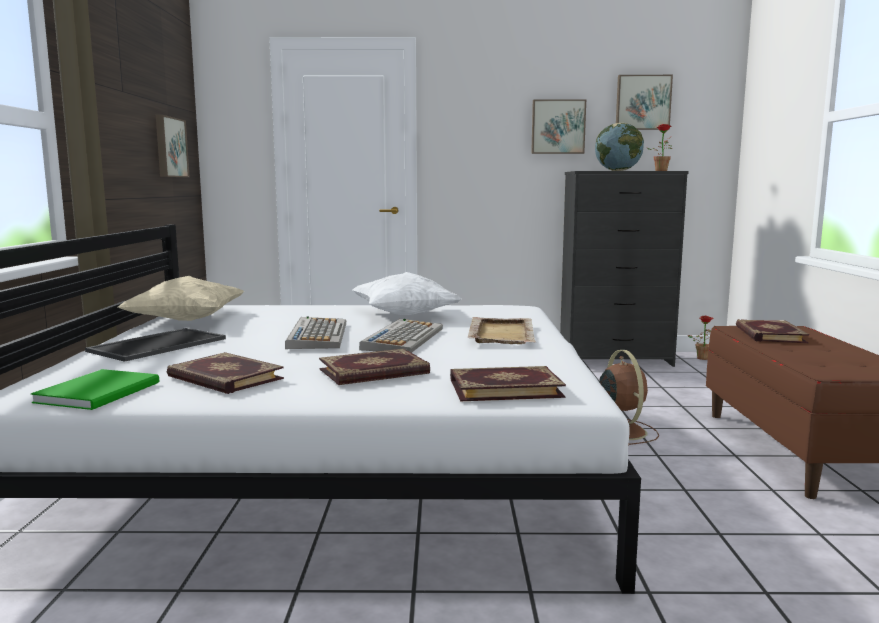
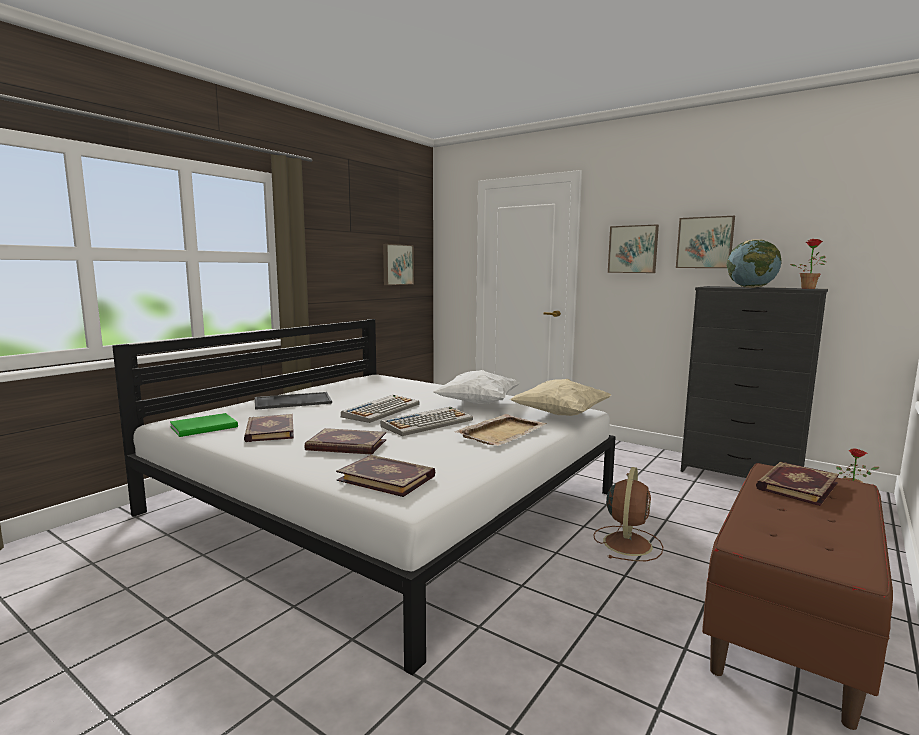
camera: 35 degrees right, 0 degrees up
(186, 321) = (345, 386): beige pillow -> beige pillow (560, 415)
(642, 102) = (801, 216): picture -> picture (633, 249)

